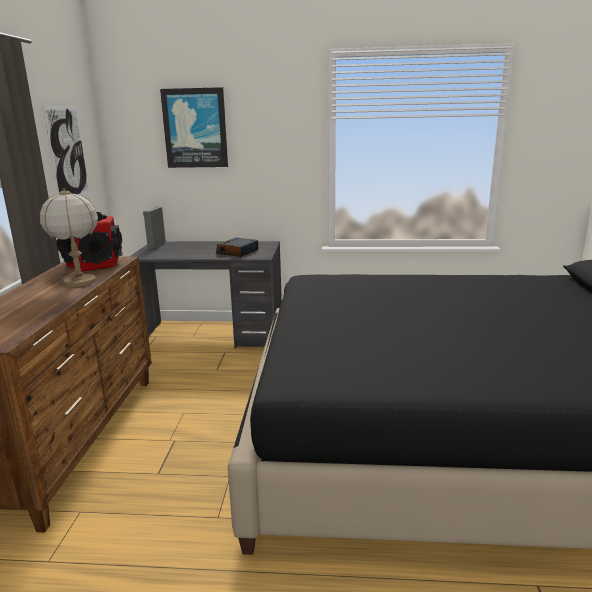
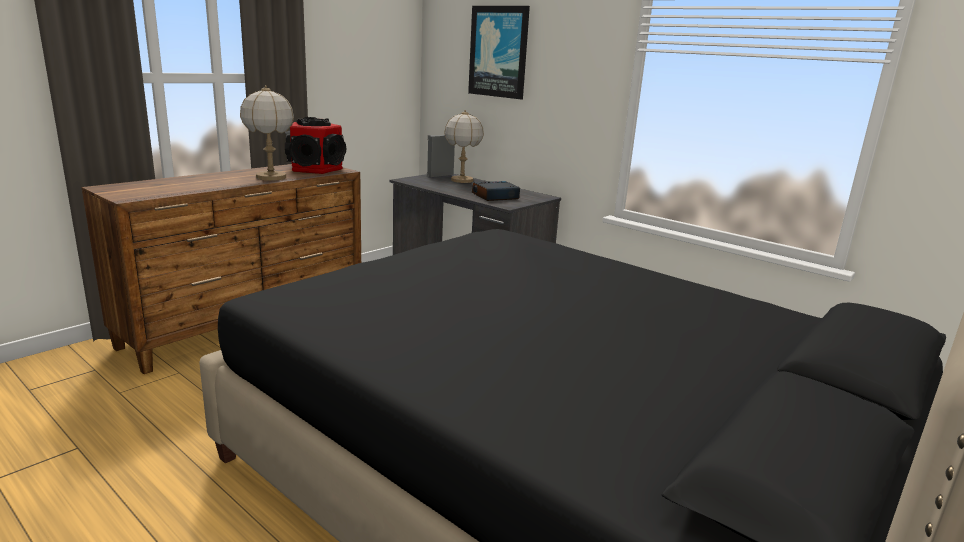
camera: 35 degrees right, 0 degrees up
(68, 152) = (362, 64): picture -> none
(183, 245) = (462, 180): none -> table lamp

